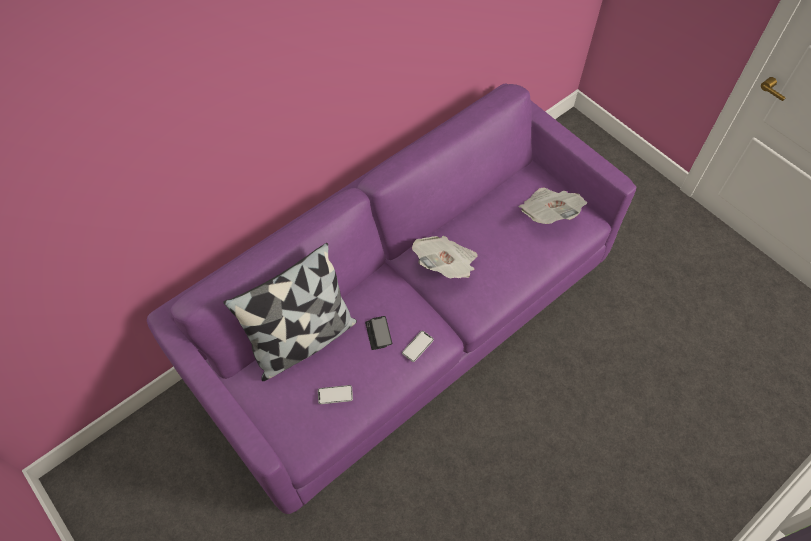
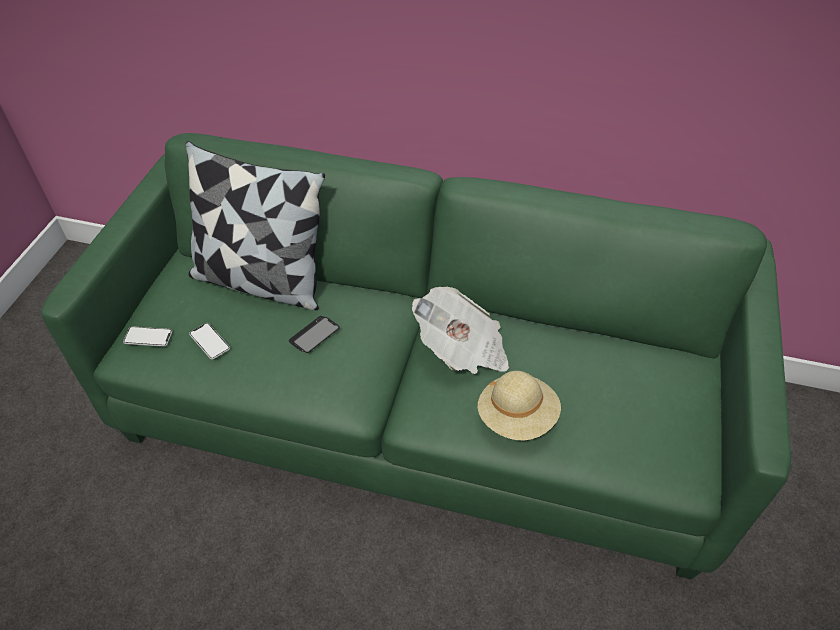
camera: 55 degrees right, 10 degrees down
(405, 322) = (422, 408): purple sofa -> green sofa
(417, 346) = (324, 381): phone -> phone (148, 337)
(509, 269) = (517, 417): none -> beige hat
(548, 214) = (648, 416): newspaper -> none

